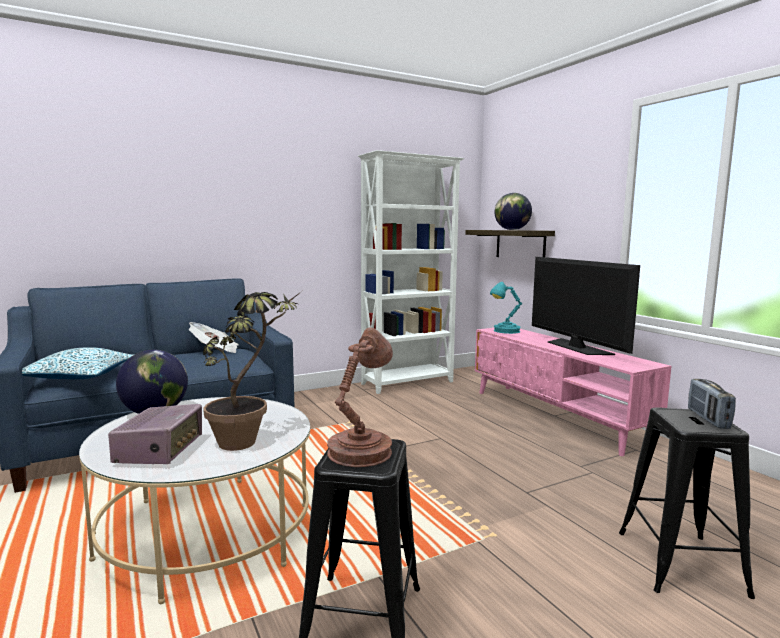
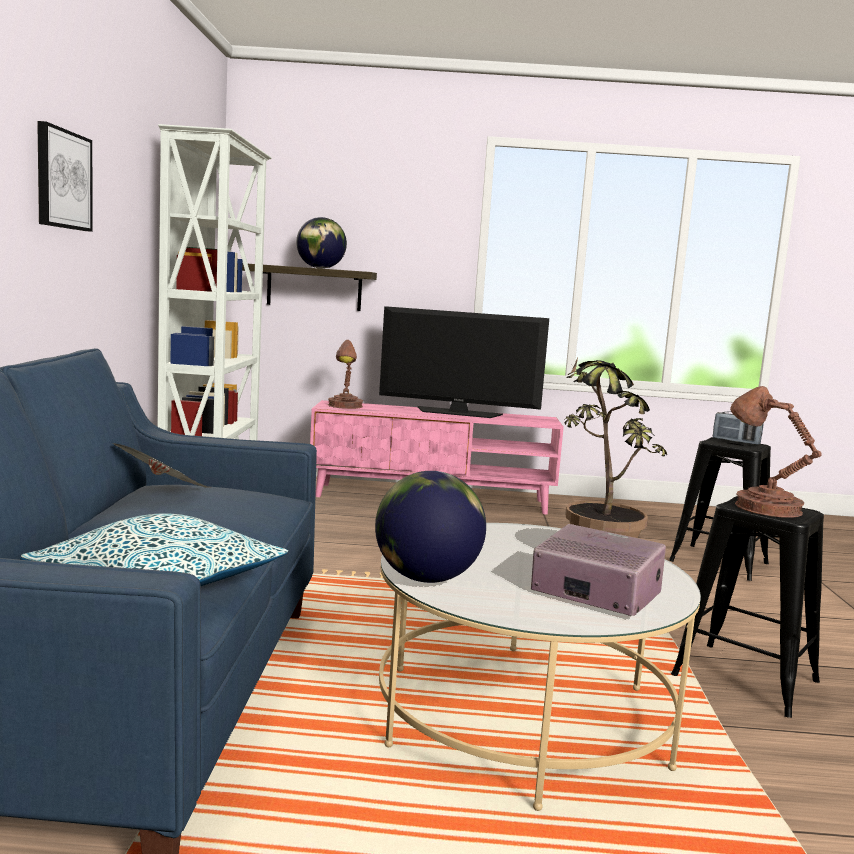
camera: 60 degrees left, 0 degrees up
(257, 197) = (62, 179): none -> picture
(505, 331) = (345, 406): turquoise table lamp -> brown table lamp

